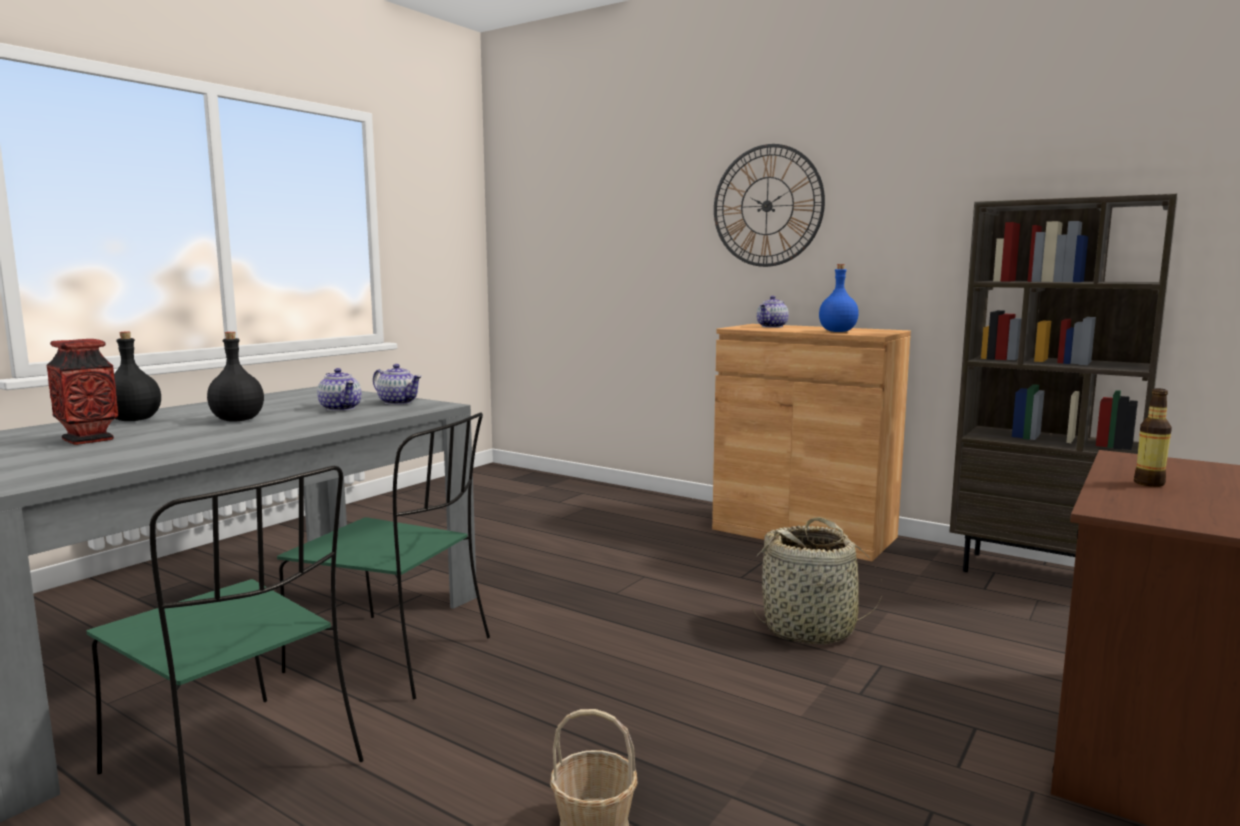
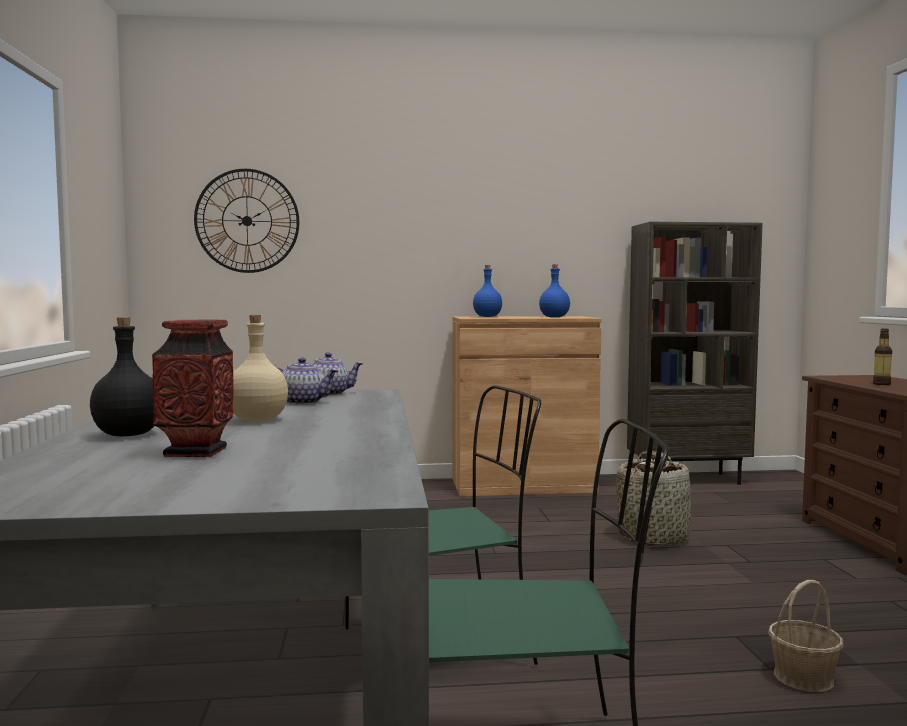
camera: 40 degrees left, 5 degrees down
(237, 420) = (257, 420): black bottle -> beige bottle
(767, 206) = (460, 217): wall clock -> wall clock (247, 221)
(772, 326) = (487, 316): teapot -> blue bottle

